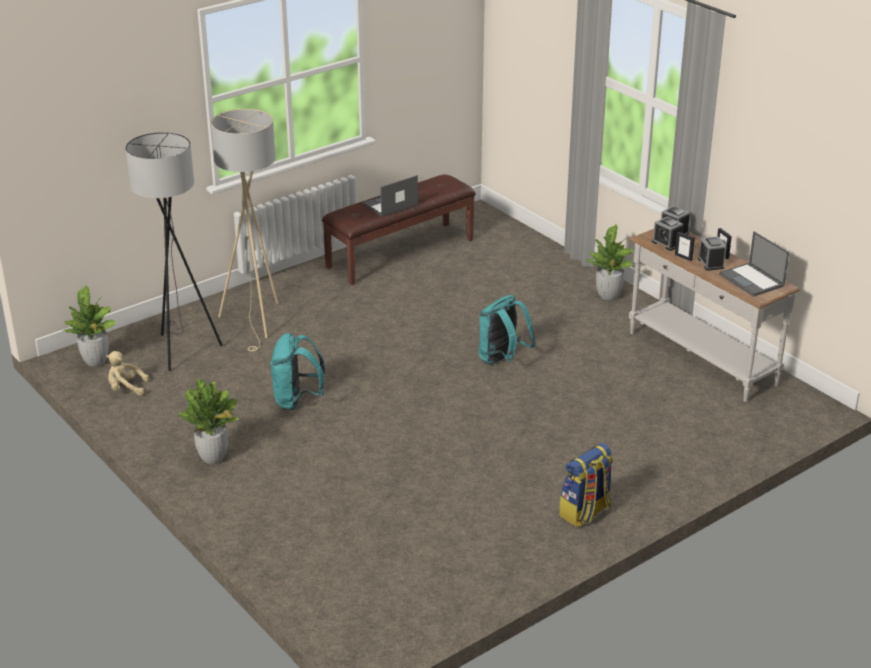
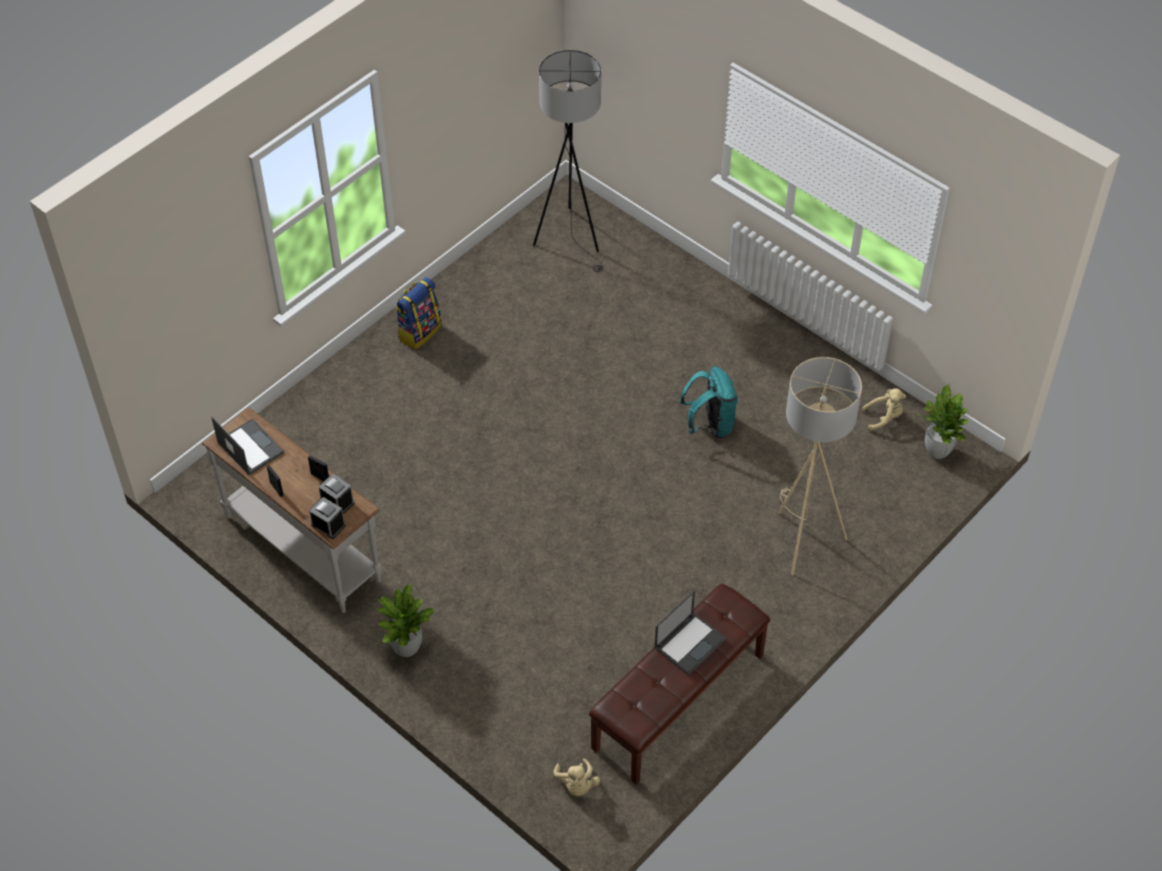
camera: 170 degrees right, 20 degrees up
(180, 348) = (862, 483): grey floor lamp -> grey floor lamp (572, 237)
(213, 458) = (757, 345): potted plant -> none
(487, 227) = (577, 785): none -> beige plush toy
(502, 360) = (517, 514): turquoise backpack -> none
(710, 263) = (291, 471): alarm clock -> none

